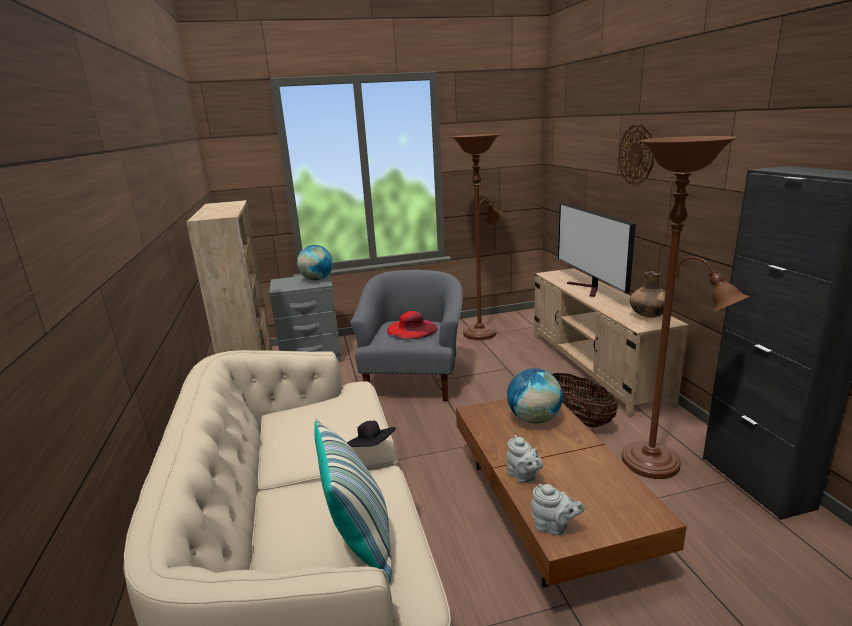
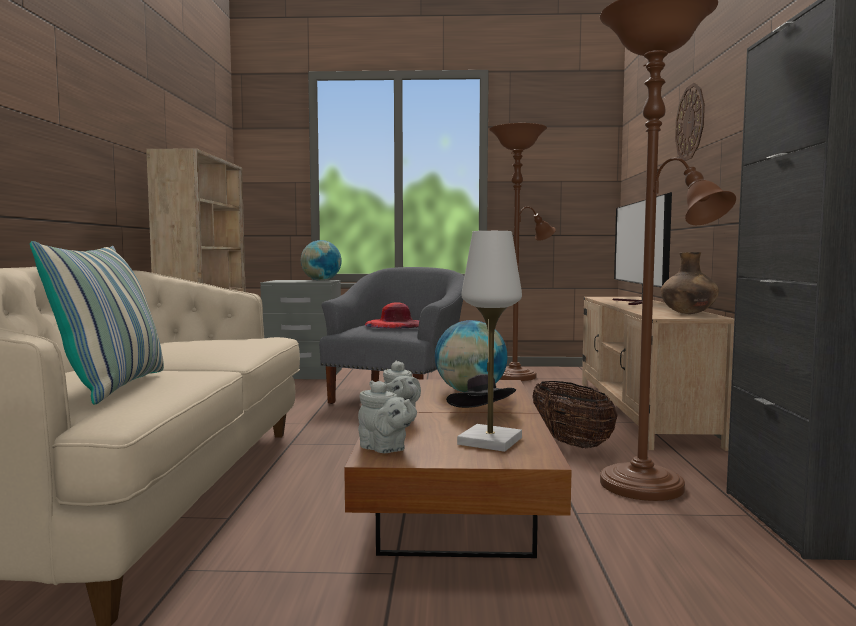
camera: 15 degrees right, 15 degrees down
(371, 450) = (222, 356): black hat -> black hat (482, 414)
(609, 497) = (490, 441): none -> white table lamp

